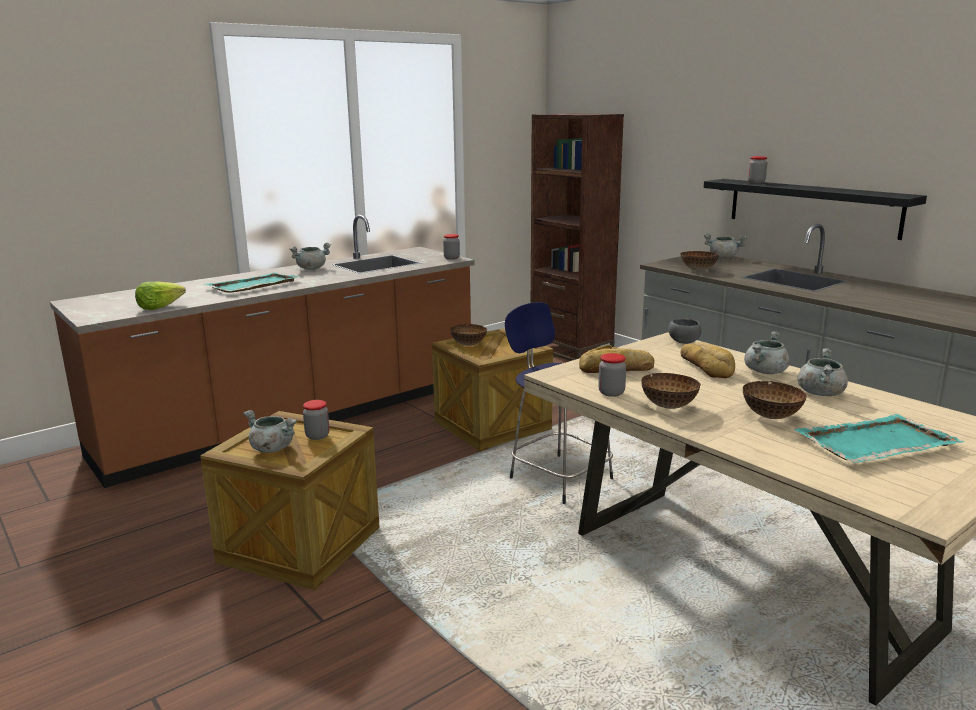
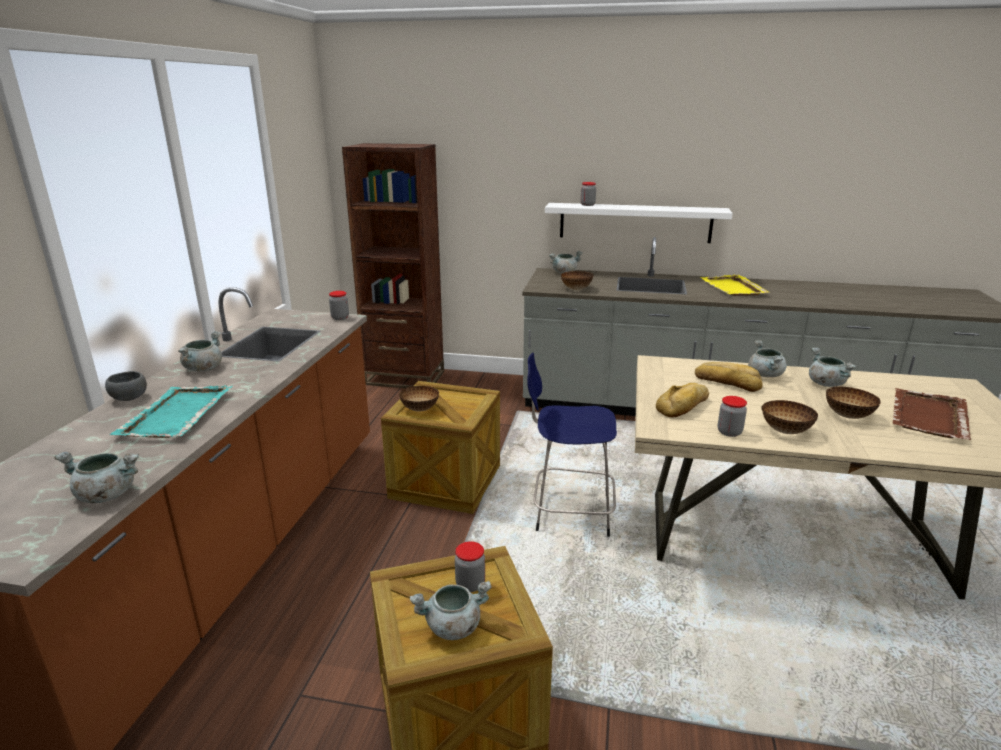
camera: 40 degrees left, 5 degrees up
(160, 307) = (106, 495): lettuce -> grey cooking pot
(683, 342) = (668, 362): grey bowl -> grey bowl (129, 399)
(812, 207) = (635, 222): black shelf -> white shelf
(874, 443) = (928, 417): turquoise tray -> brown tray
(893, 295) = (733, 288): none -> yellow tray

